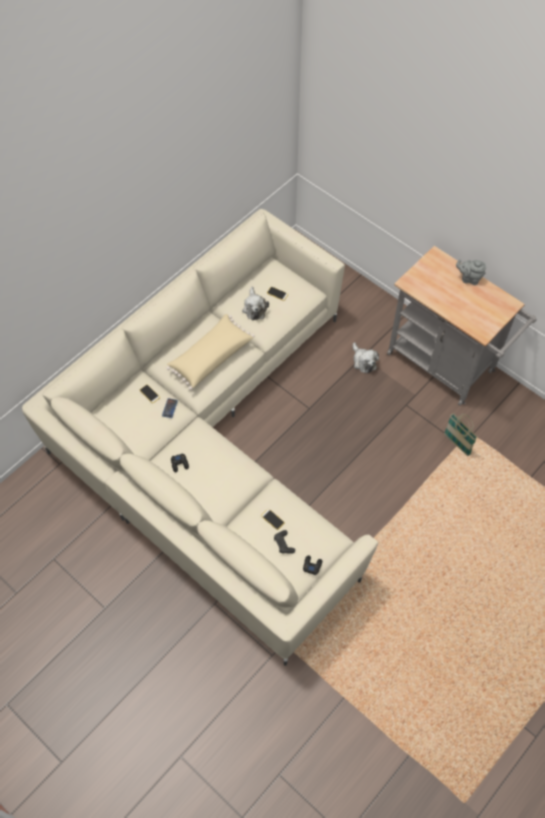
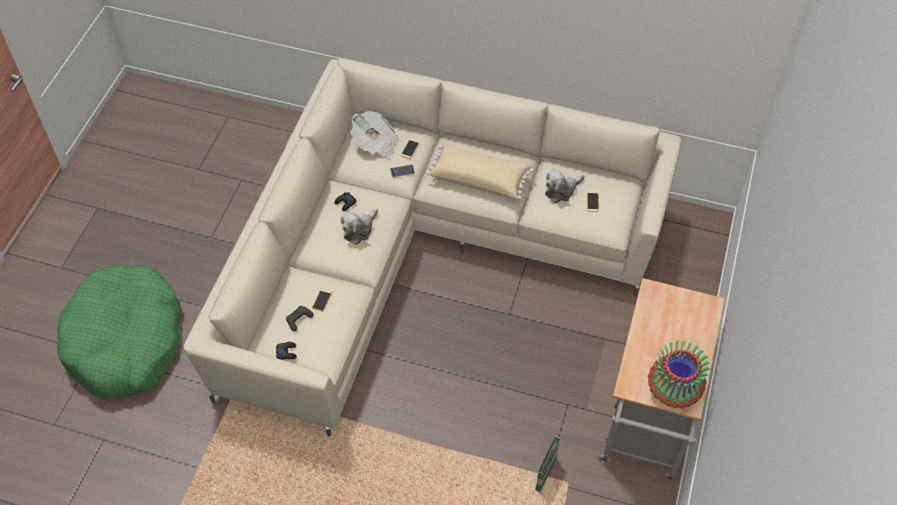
camera: 65 degrees right, 5 degrees down
(127, 416) = (375, 143): none -> newspaper
(182, 722) = (125, 341): none -> green dog bed
(363, 361) = (599, 342): plush toy -> plush toy (359, 230)
(469, 278) = (699, 348): grey teapot -> none
(496, 308) = (673, 390): none -> vase

